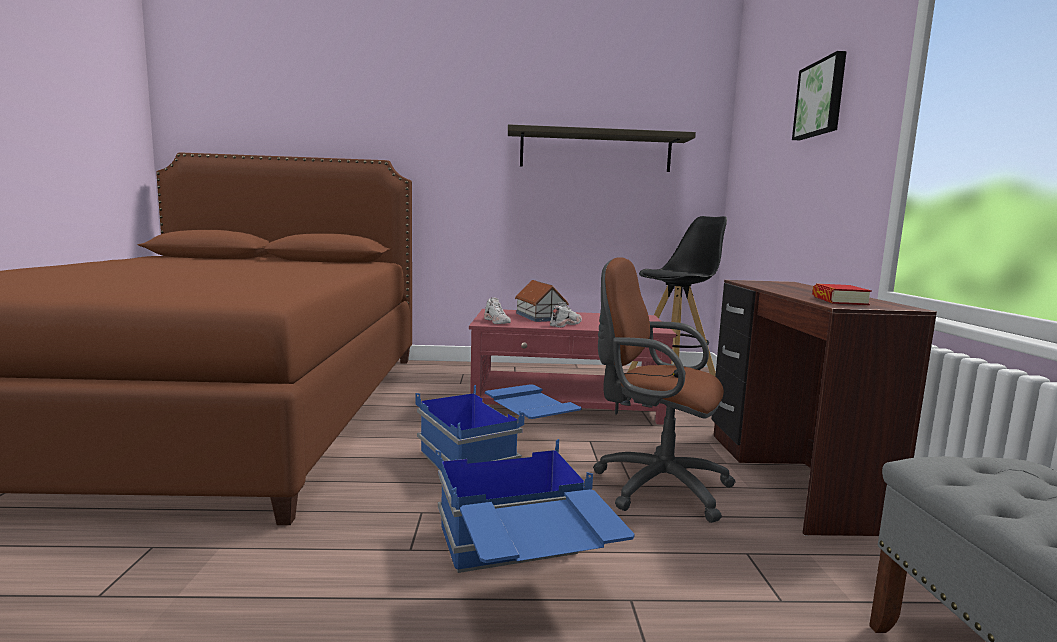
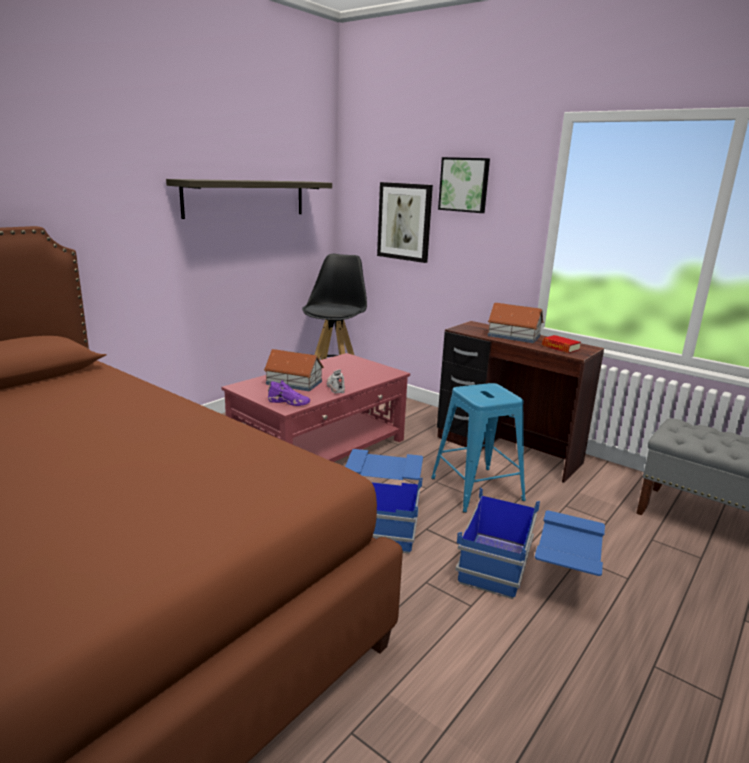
camera: 50 degrees left, 10 degrees up
(497, 322) = (289, 402): white shoe -> purple shoe
(654, 486) = (477, 489): brown office chair -> blue stool
(770, 167) = (404, 222): none -> picture
(803, 290) = (513, 336): none -> toy house

